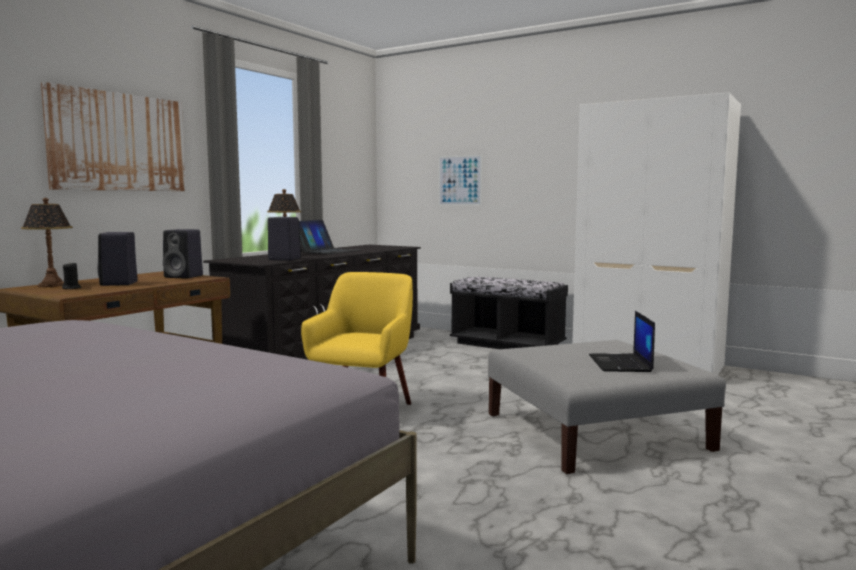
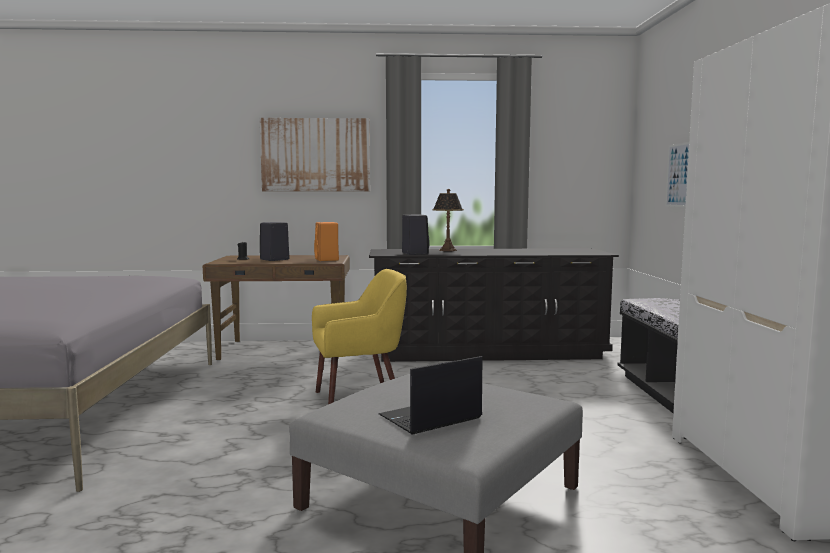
camera: 55 degrees right, 0 degrees up
(51, 285) = (251, 256): table lamp -> none
(185, 276) = (327, 260): black speaker -> orange speaker
(327, 251) = (498, 250): laptop -> none

